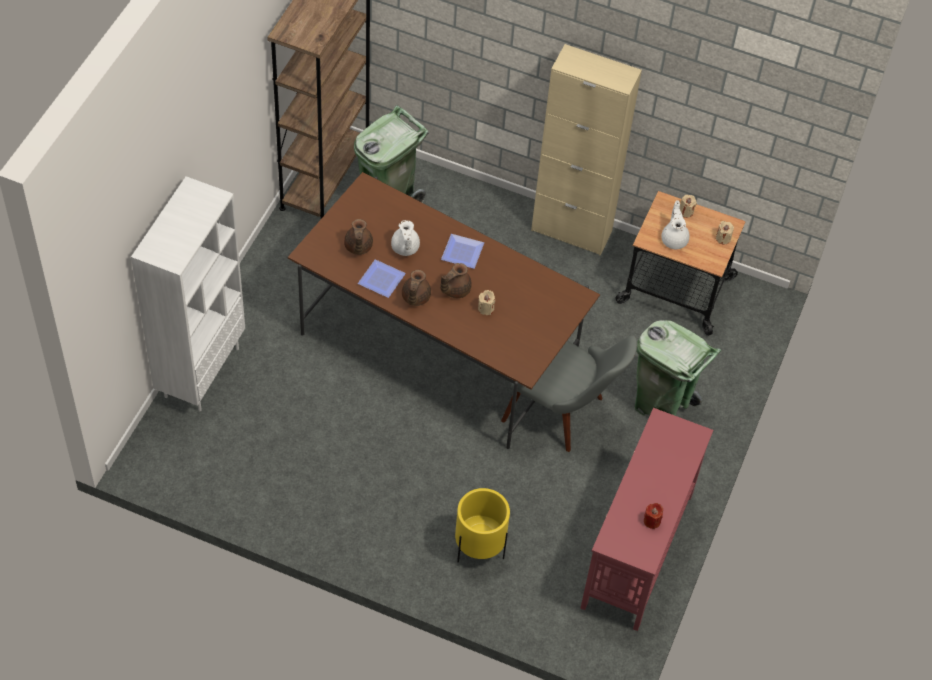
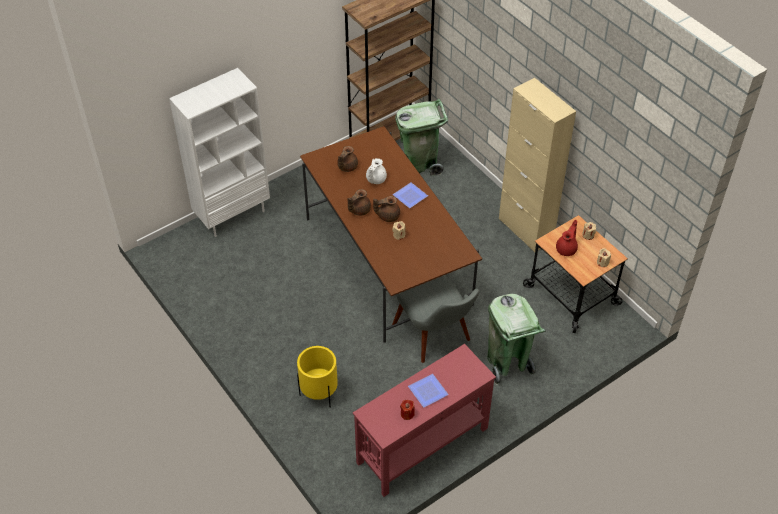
camera: 35 degrees right, 5 degrees down
(383, 279) = (347, 191): plate -> plate (429, 392)
(674, 239) = (567, 249): white teapot -> red teapot

